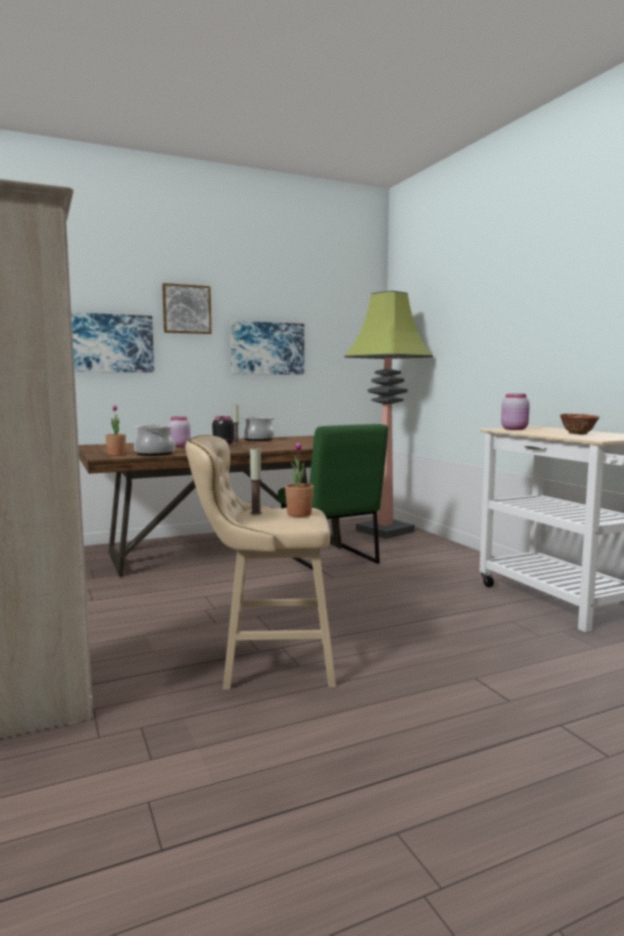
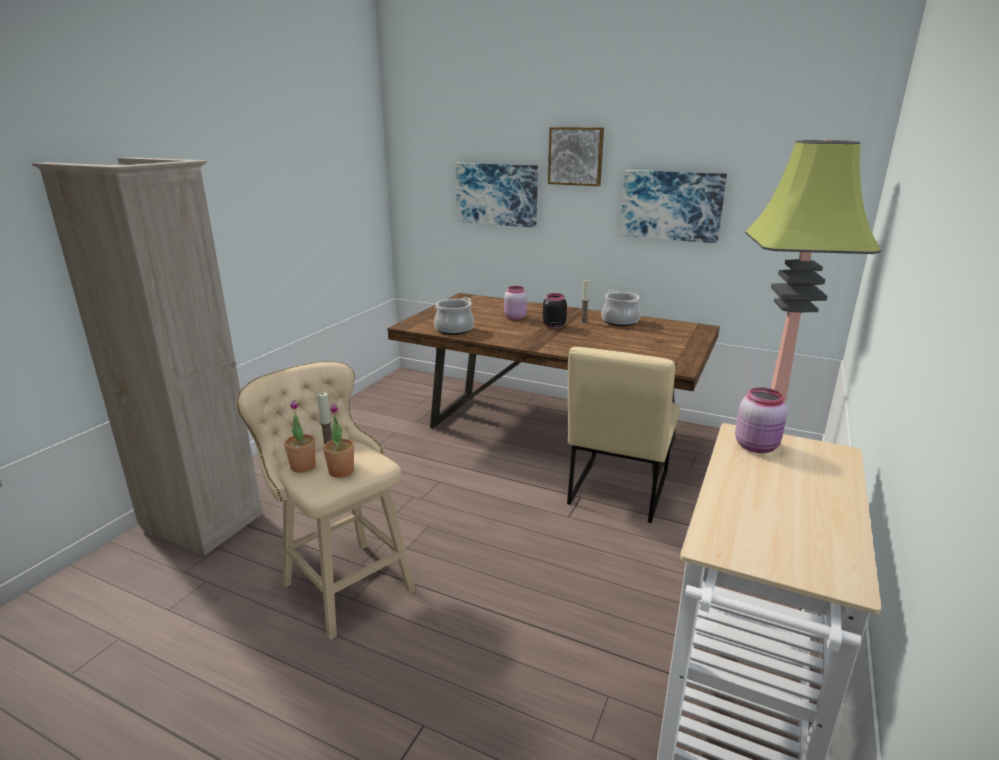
camera: 50 degrees right, 15 degrees up
(116, 454) = (430, 322): potted plant -> potted plant (303, 466)
(329, 558) = (617, 489): green chair -> beige chair
(578, 434) = (774, 510): bowl -> none

